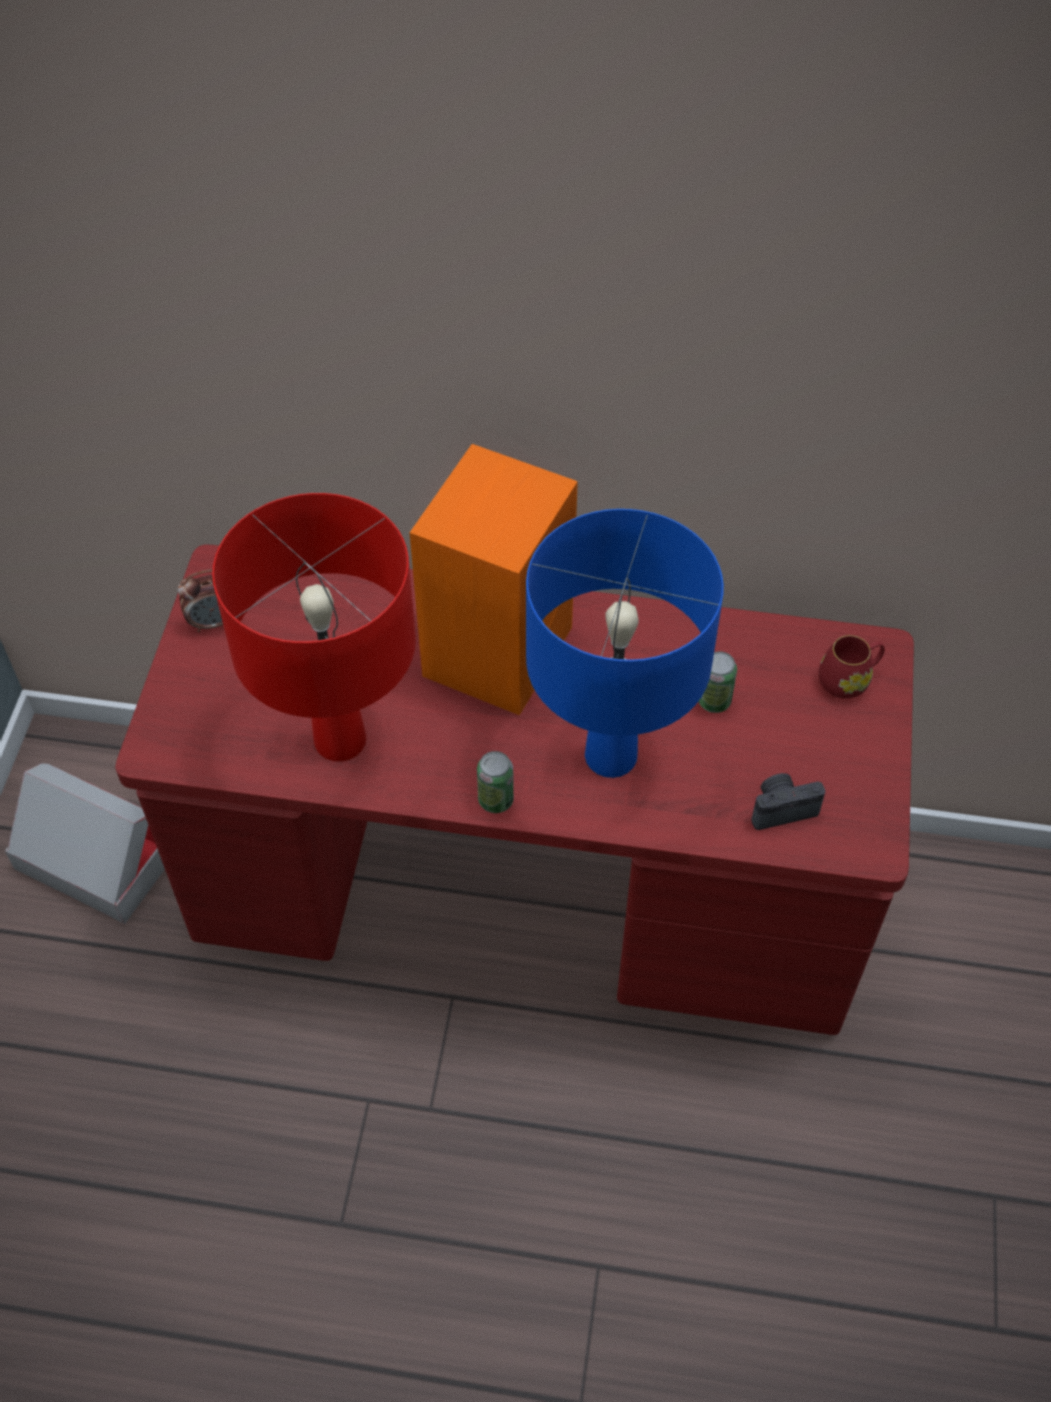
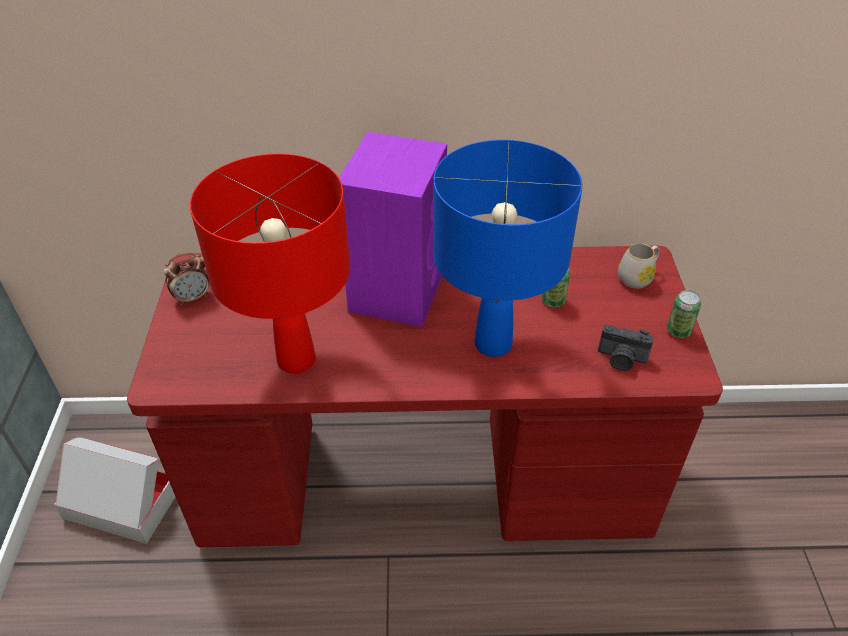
camera: 10 degrees left, 10 degrees down
(495, 800) = (418, 382): can -> can (678, 331)
(499, 648) = (398, 289): orange speaker -> purple speaker
(781, 808) = (621, 359): camera -> camera turned 135 degrees counterclockwise
(848, 680) = (637, 277): red mug -> white mug

